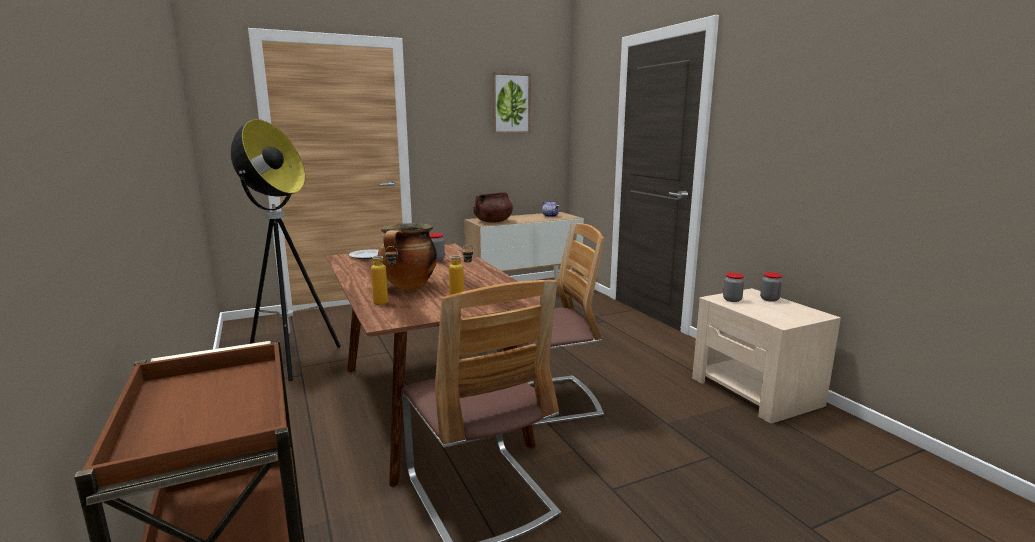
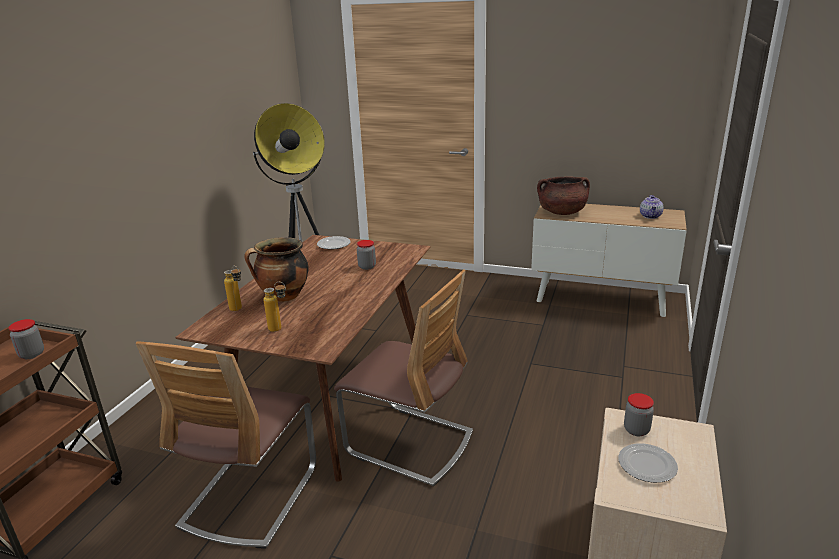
camera: 45 degrees right, 10 degrees up
(511, 103) = (622, 61): picture -> none
(766, 309) = (647, 465): none -> plate
(769, 299) = (691, 453): jar -> jar (32, 354)

